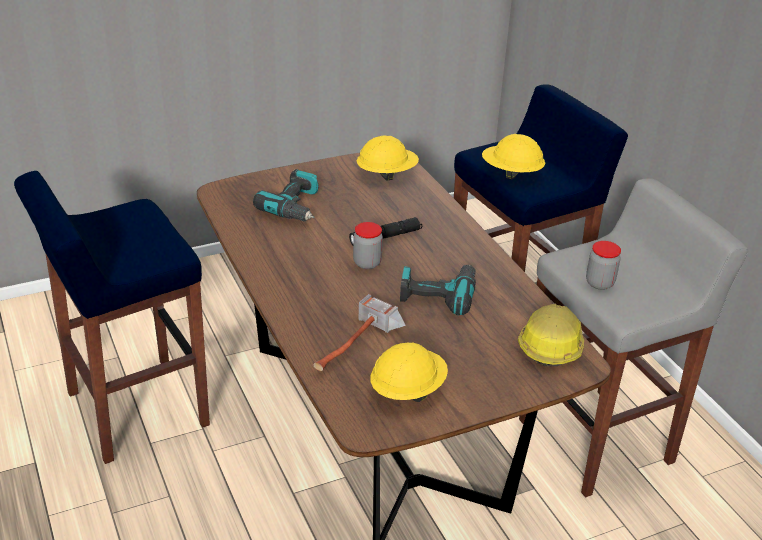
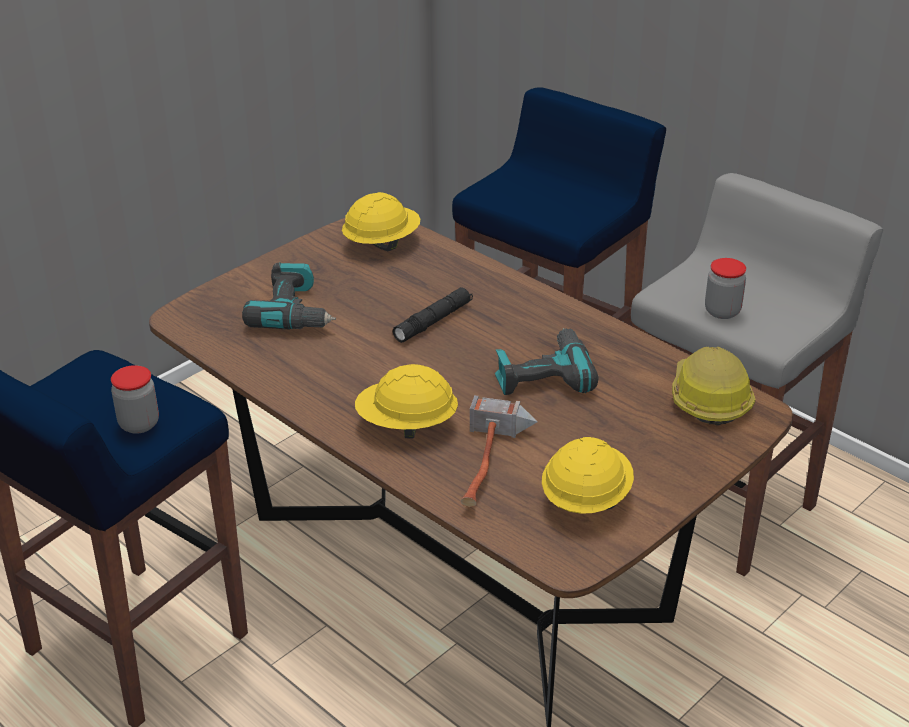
camera: 20 degrees left, 0 degrees up
(367, 263) = (432, 359): jar -> jar (139, 424)
(511, 173) = (537, 207): yellow hard hat -> yellow hard hat (406, 425)

